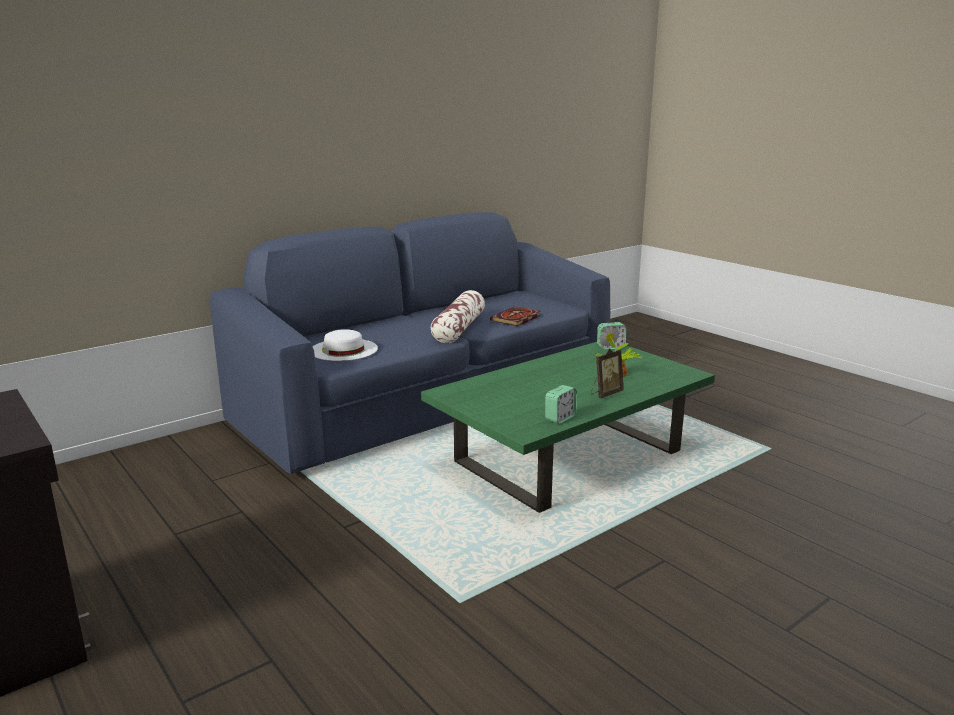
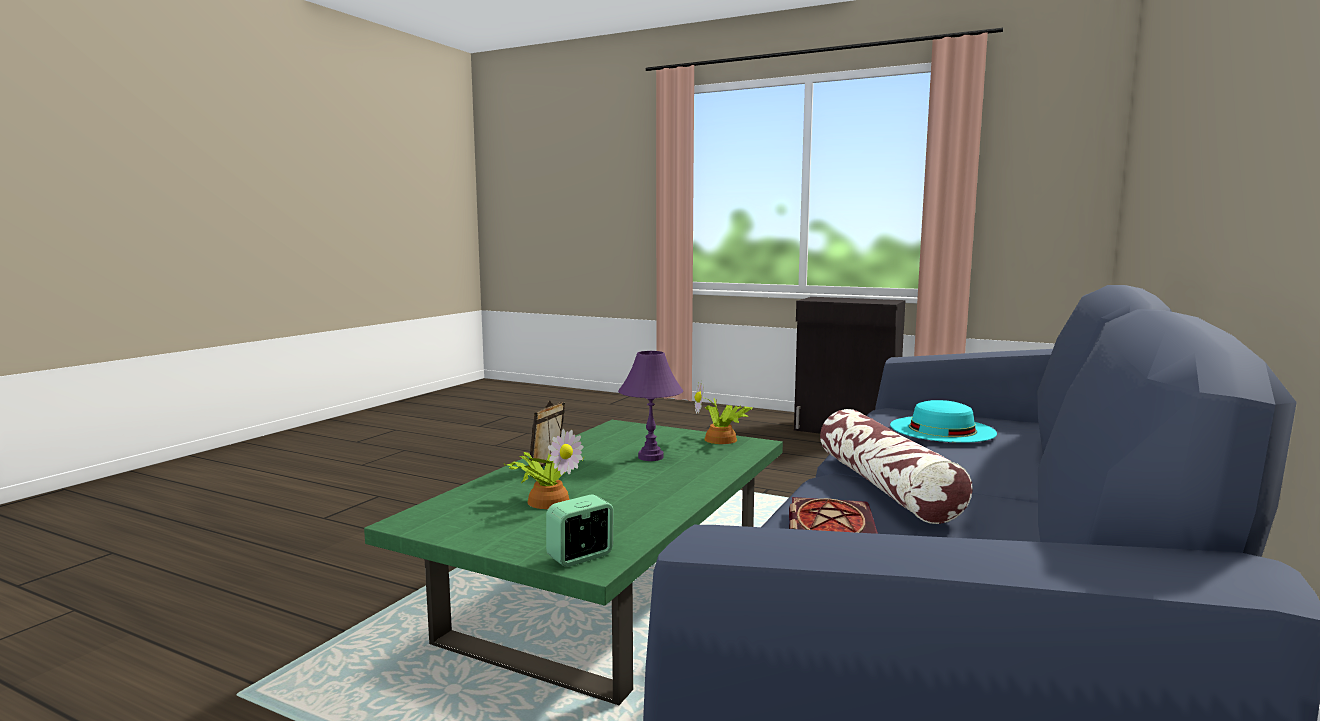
camera: 155 degrees right, 10 degrees down
(343, 349) = (942, 429): white hat -> turquoise hat
(461, 399) = (722, 440): none -> potted plant
(532, 392) = (651, 457): none -> purple table lamp
(560, 418) = (593, 439): alarm clock -> none

